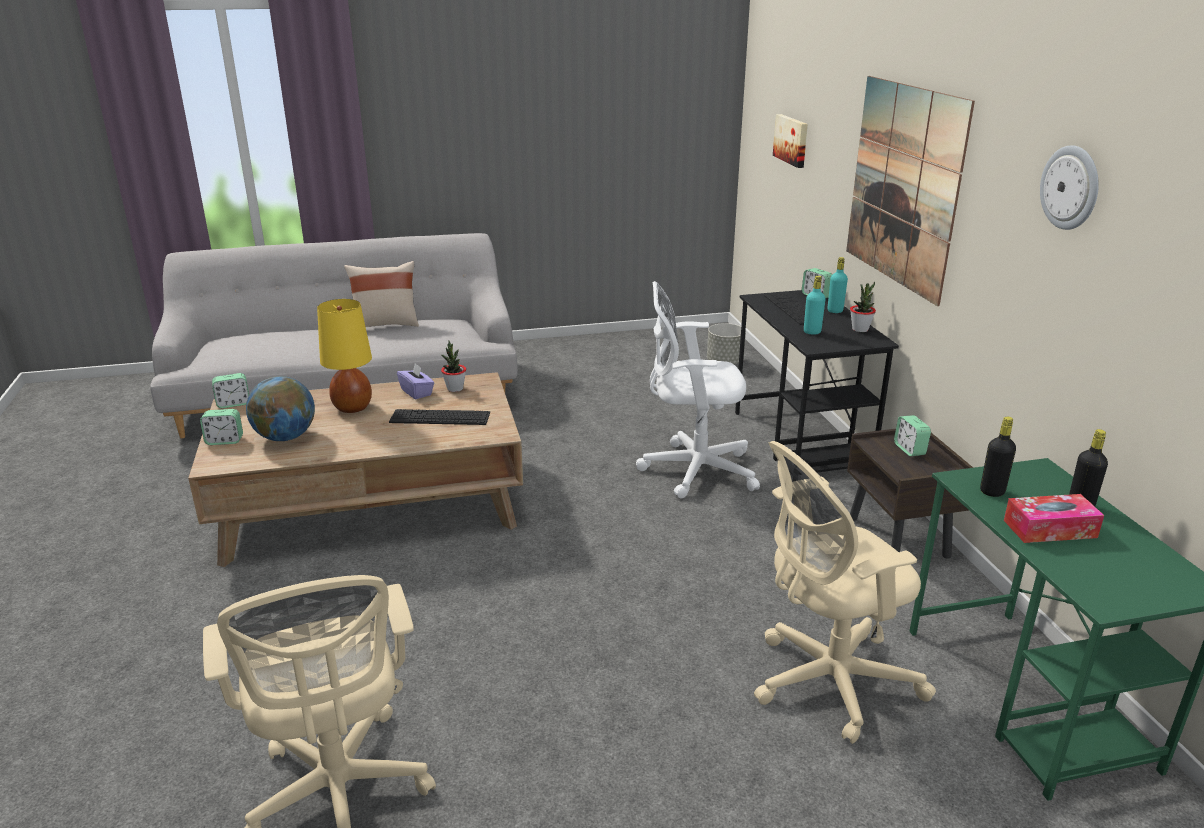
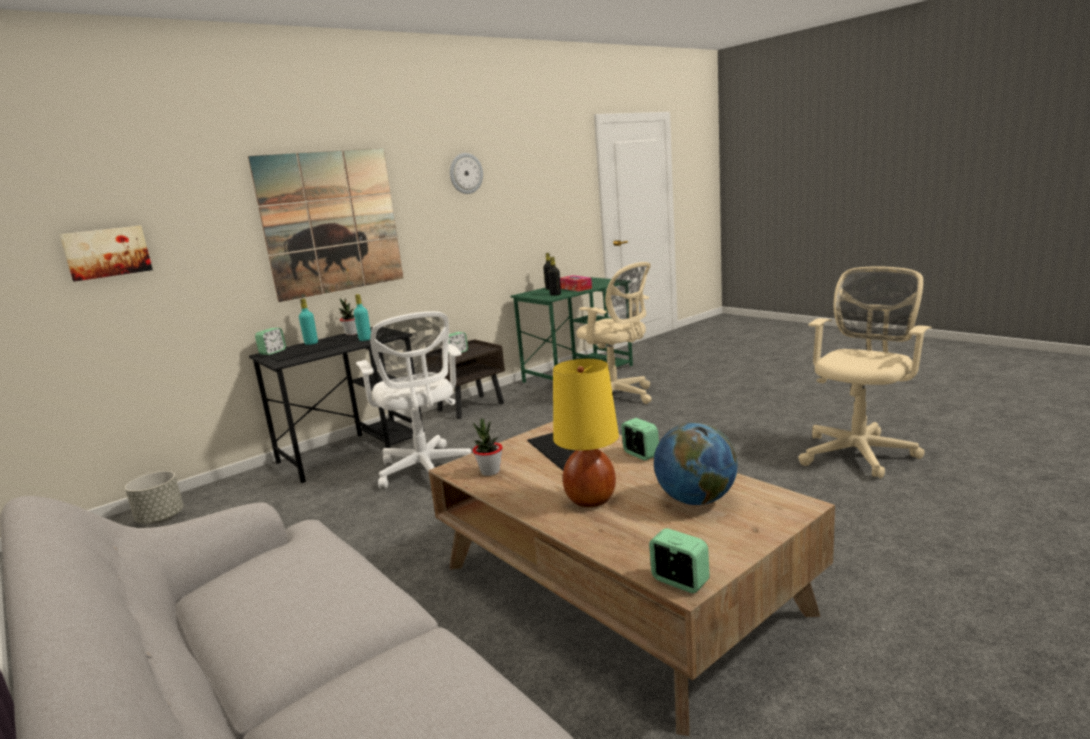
camera: 115 degrees left, 10 degrees down
(224, 441) = (755, 528): alarm clock -> alarm clock (640, 454)
(385, 324) = (257, 634): beige pillow -> none
(417, 392) = (518, 485): purple tissue box -> none

